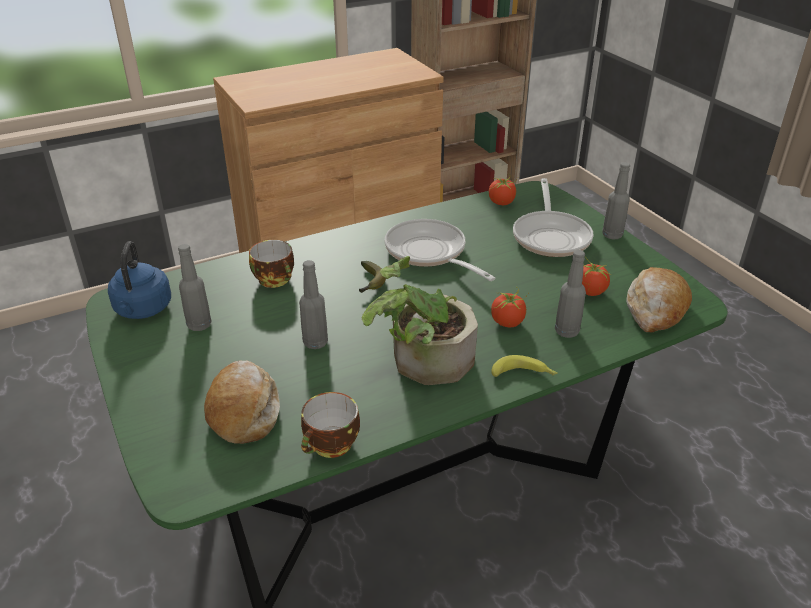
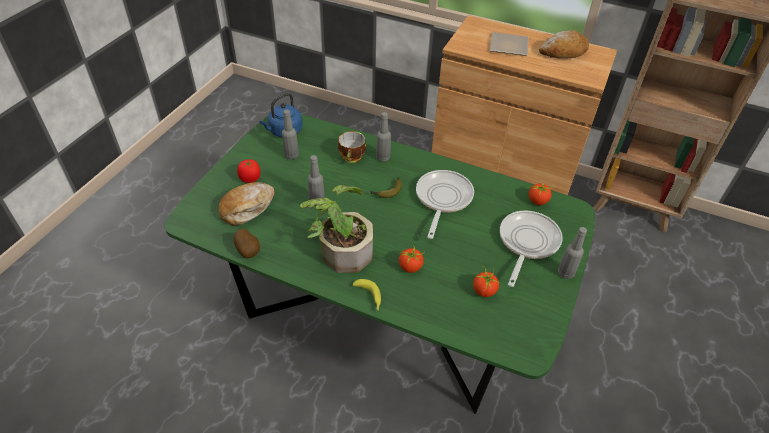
camera: 50 degrees right, 10 degrees up
(190, 382) = (250, 179): none -> tomato
(303, 83) = (507, 46): none -> plate
(331, 446) = (248, 251): cup -> potato
(551, 236) = (526, 243): frying pan -> frying pan turned 150 degrees clockwise
(566, 331) = (429, 298): grey bottle -> grey bottle (383, 158)
(656, 309) = (500, 333): bread -> bread (563, 52)

